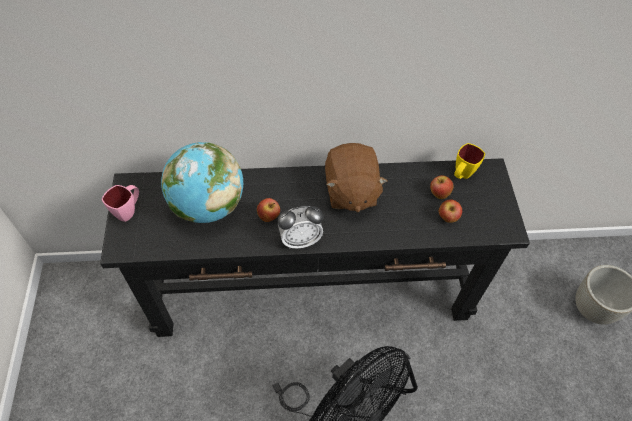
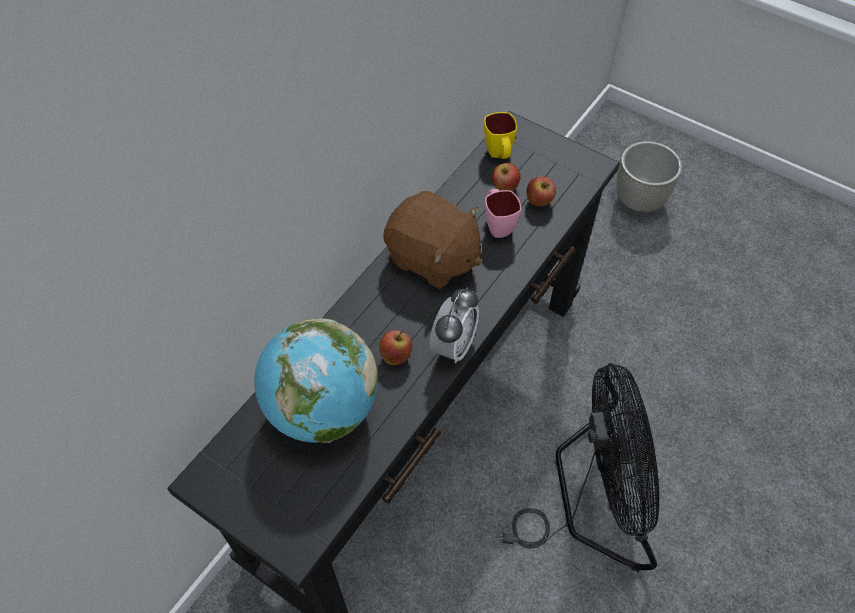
camera: 50 degrees left, 0 degrees up
(128, 211) = (247, 504): pink mug -> pink mug (497, 225)

